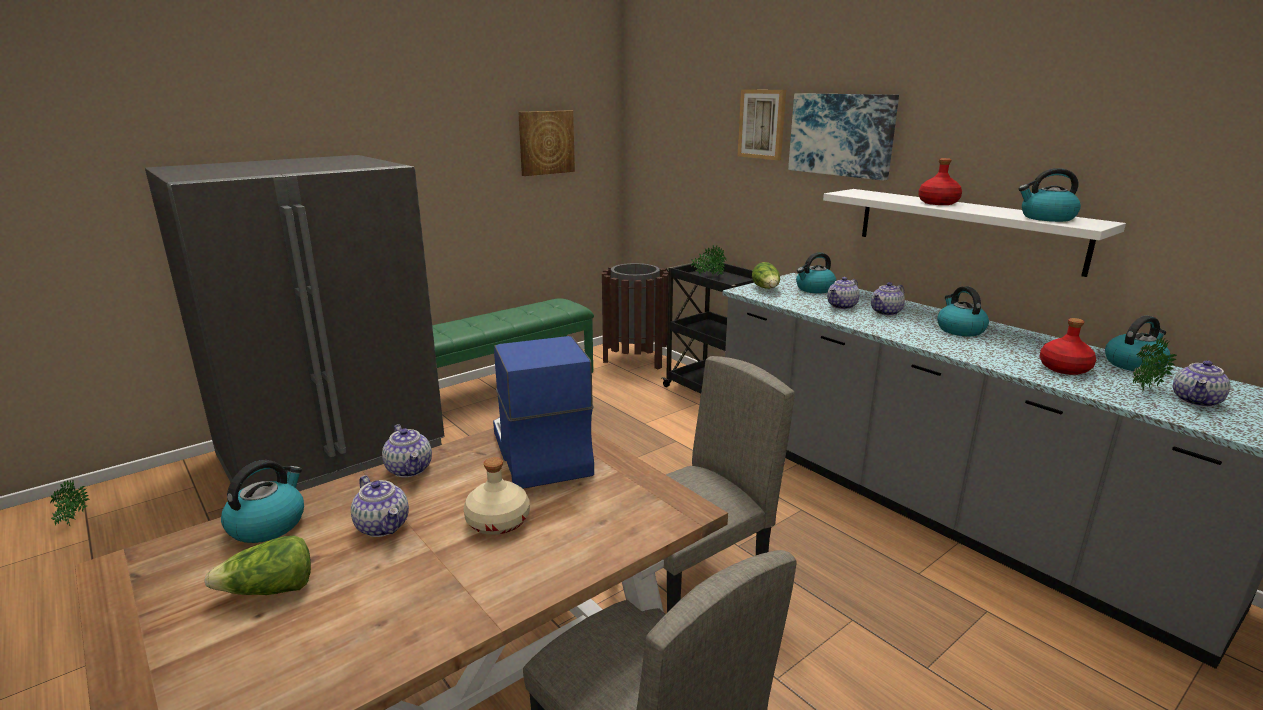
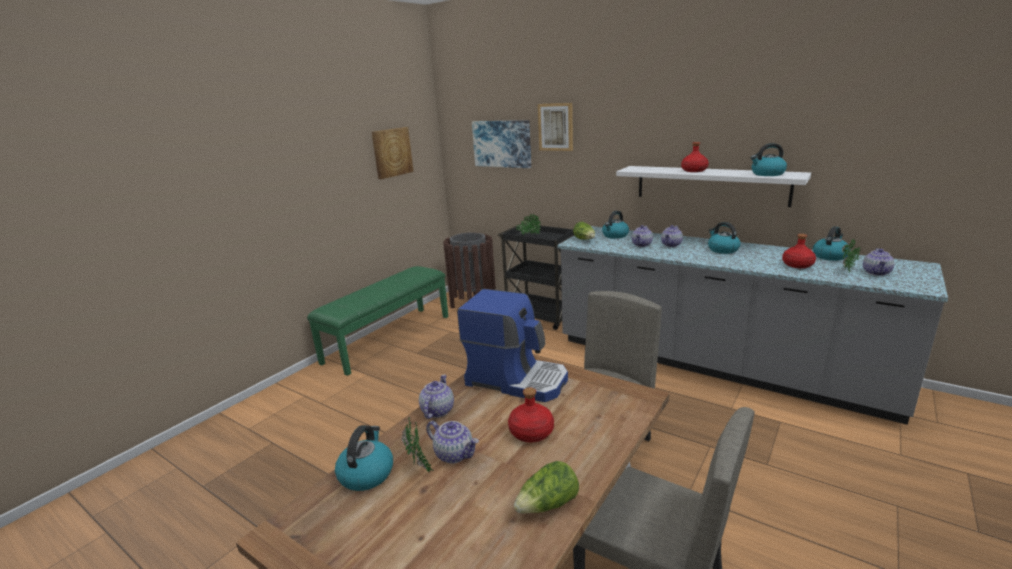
camera: 15 degrees left, 0 degrees up
(72, 521) = (79, 522): potted plant -> potted plant (419, 467)
(269, 591) = (413, 519): lettuce -> lettuce (548, 505)
(332, 453) = (282, 415): grey fridge -> none
(410, 469) = (437, 410): teapot -> teapot turned 120 degrees counterclockwise
(498, 522) = (532, 432): beige bottle -> red bottle
(538, 452) = (517, 379): coffee machine -> coffee machine turned 150 degrees clockwise
(842, 134) = (617, 130): picture -> picture (502, 143)

